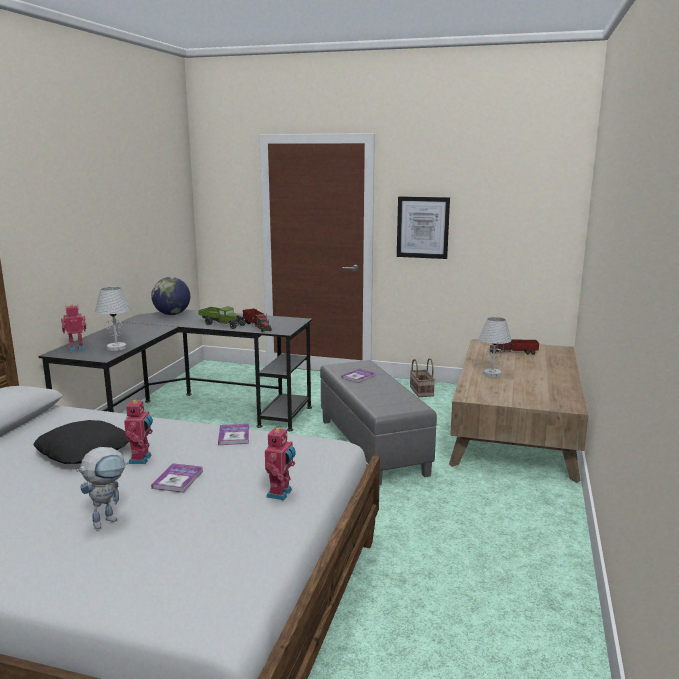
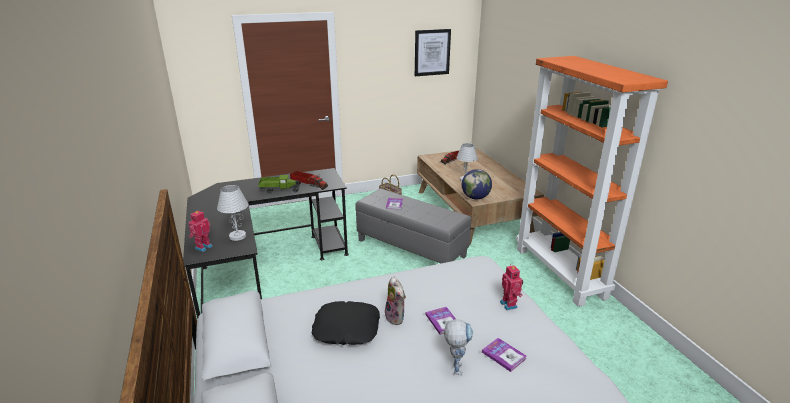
camera: 35 degrees left, 10 degrees up
(141, 459) = (396, 317): toy robot -> plush toy
(172, 314) = (219, 190): globe -> globe (475, 197)
(234, 436) = (420, 277): book -> book (504, 355)
(422, 227) = (375, 81): picture -> picture (432, 52)
(549, 541) = (560, 272): none -> orange bookcase

